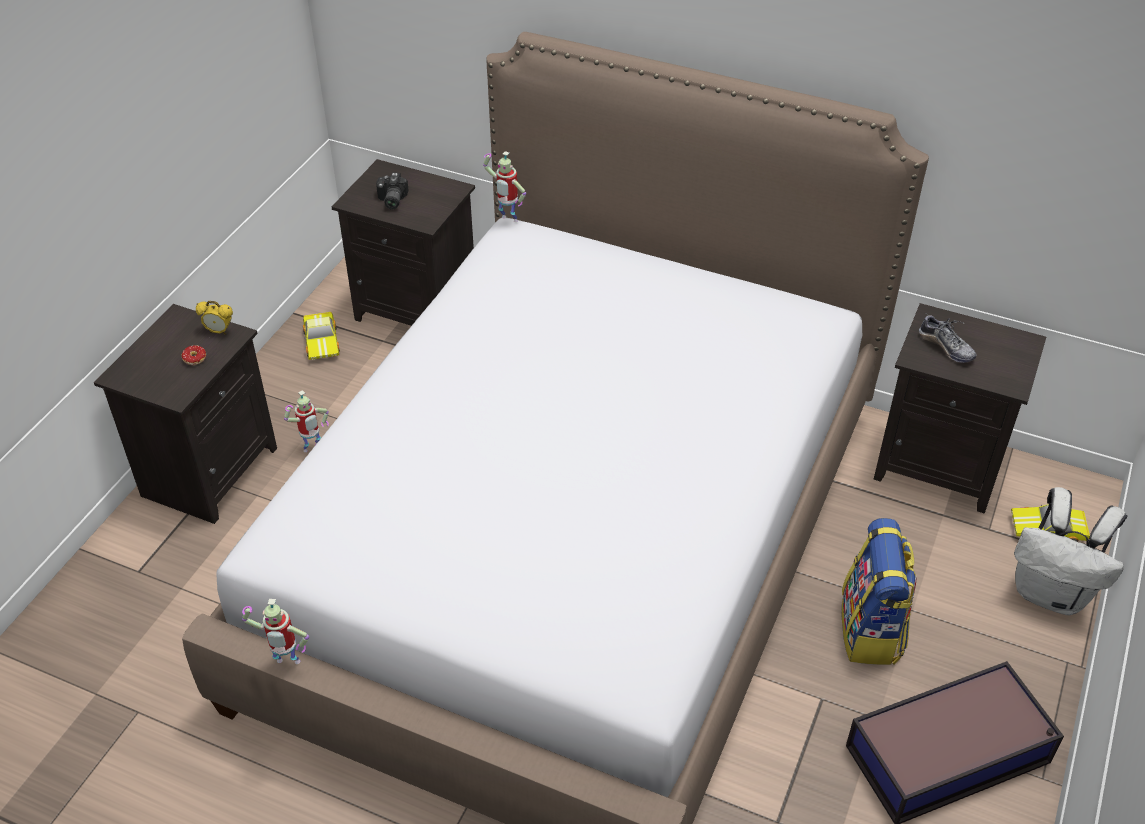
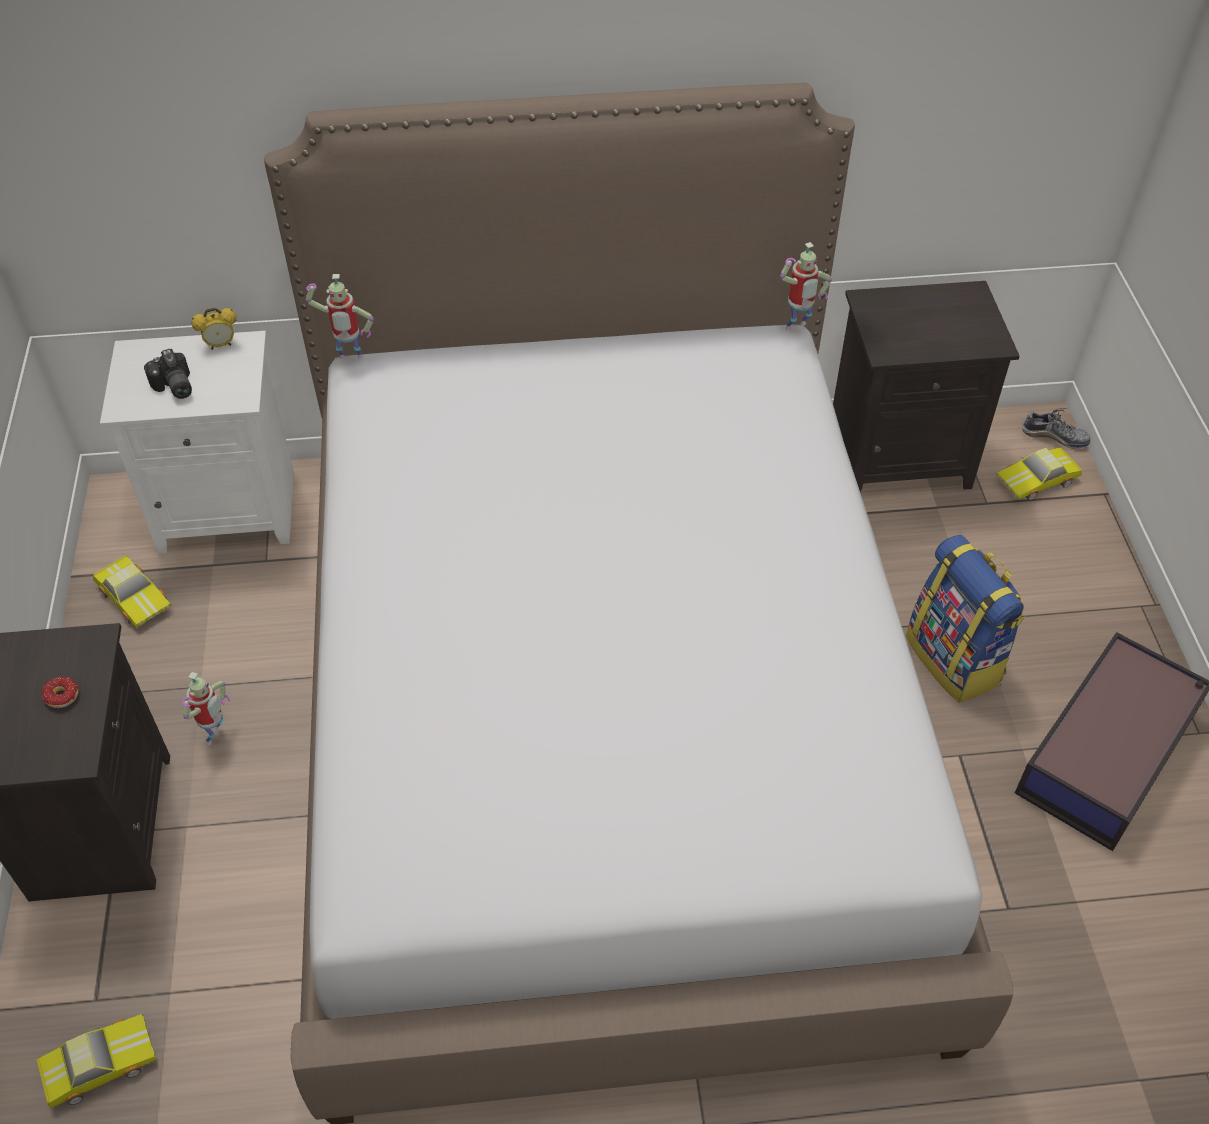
camera: 30 degrees left, 5 degrees up
(116, 608) = (98, 1063): none -> toy car
(219, 331) = (69, 646): alarm clock -> alarm clock (221, 345)
(287, 664) = (452, 1030): toy robot -> toy robot (797, 328)
(418, 309) = (230, 508): black nightstand -> white nightstand
(946, 347) = (905, 328): shoe -> shoe (1054, 437)
(1051, 593) = (1082, 543): white backpack -> none

